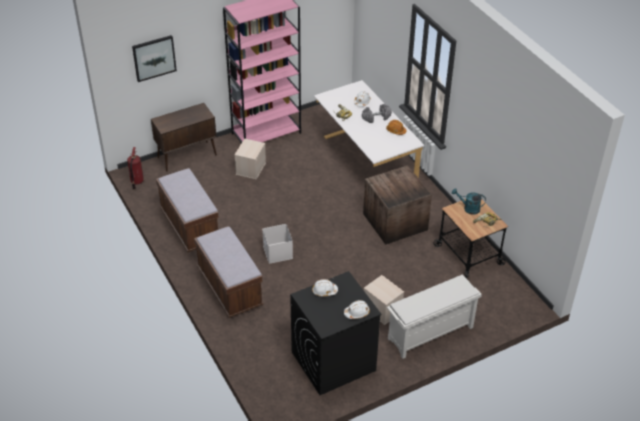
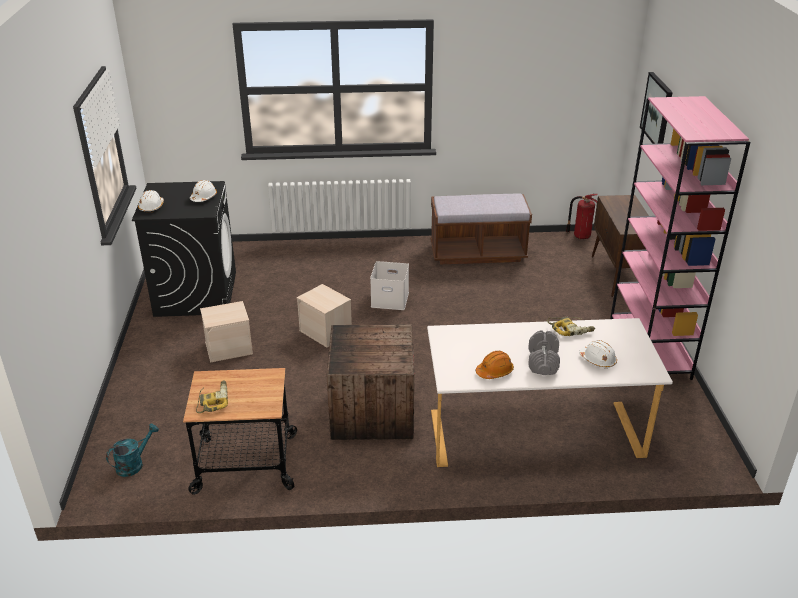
camera: 115 degrees right, 10 degrees down
(229, 288) = (359, 258): brown bench -> none
(250, 168) = (569, 317): beige storage box -> beige storage box (326, 332)
(430, 334) = (155, 372): white shoe rack -> none
(468, 208) = (258, 394): turquoise watering can -> turquoise watering can (134, 464)

